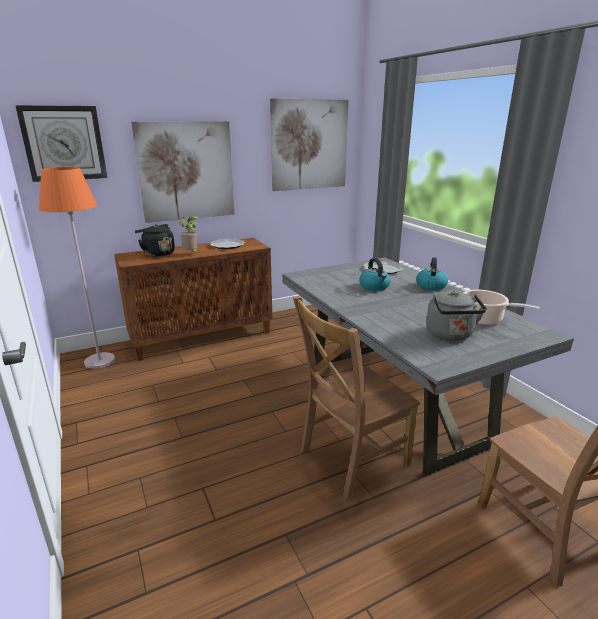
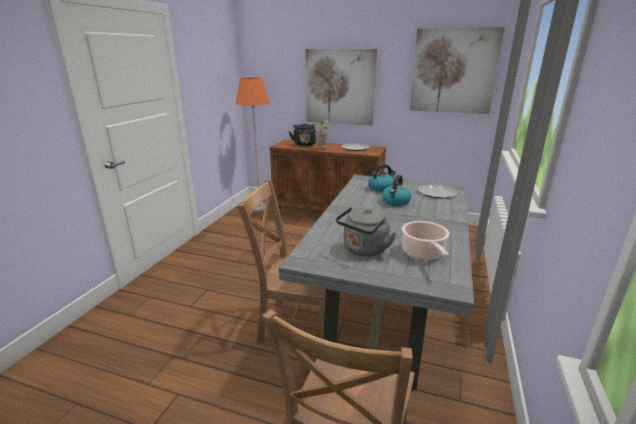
camera: 45 degrees right, 0 degrees up
(64, 143) = (266, 63): wall clock -> none
(431, 285) = (446, 216): kettle -> kettle (381, 188)

